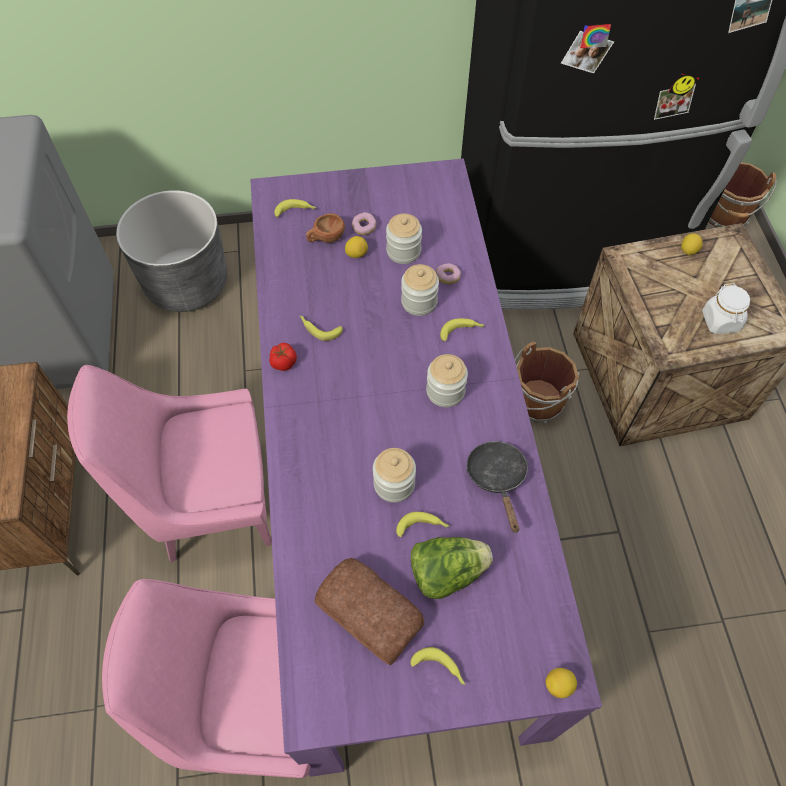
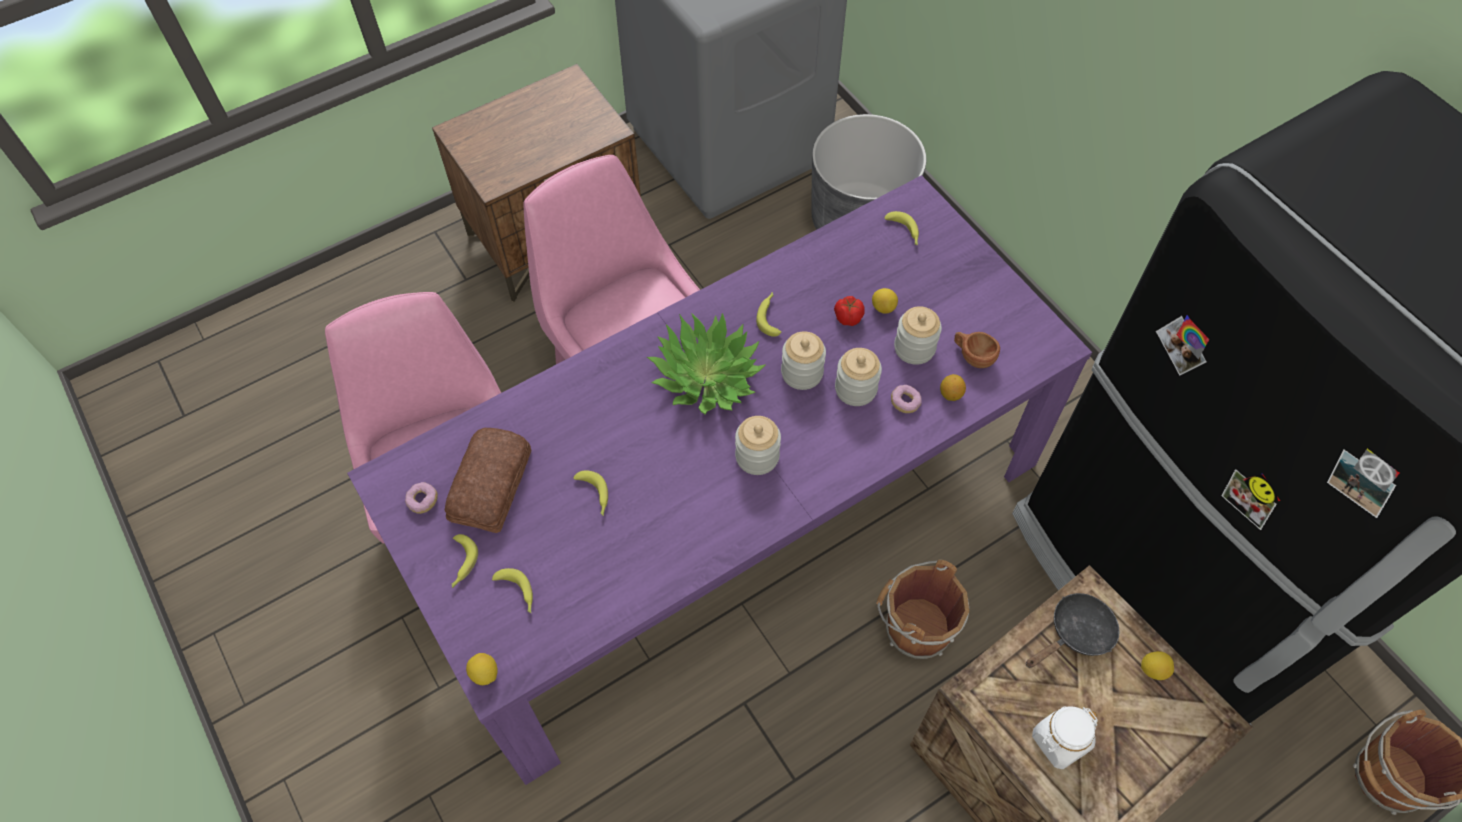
camera: 65 degrees right, 0 degrees up
(283, 363) = (713, 305): tomato -> tomato (847, 317)
(325, 238) = (886, 272): brown cup -> brown cup (972, 356)
(351, 396) = (707, 376): none -> potted plant
(364, 227) = (923, 299): donut -> donut (423, 501)
(394, 484) = (628, 453): jar -> jar (802, 373)
(447, 572) = (557, 534): lettuce -> none
(455, 248) = (950, 394): none -> lemon
(461, 331) = (841, 443): banana -> banana (517, 593)
(497, 478) = (679, 542): black frying pan -> black frying pan (1076, 633)

